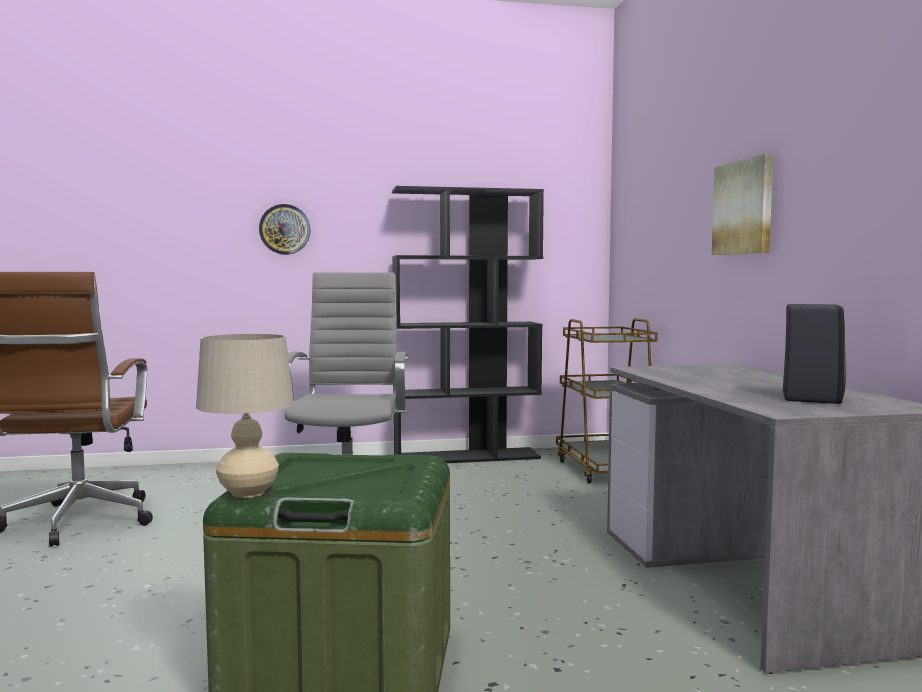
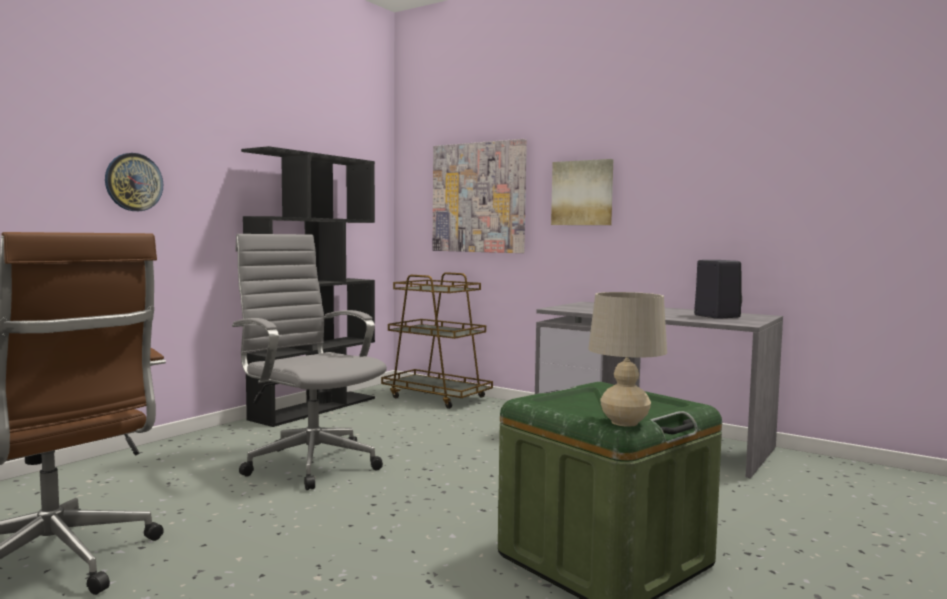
camera: 45 degrees left, 0 degrees up
(663, 223) = (479, 197): none -> picture

